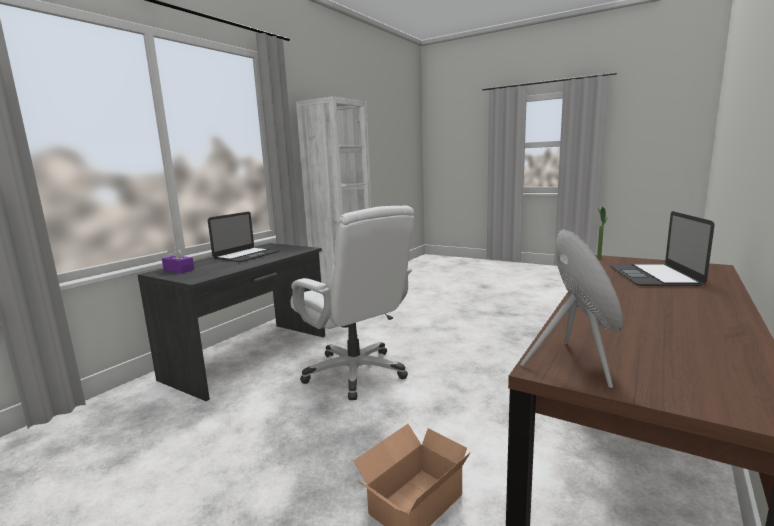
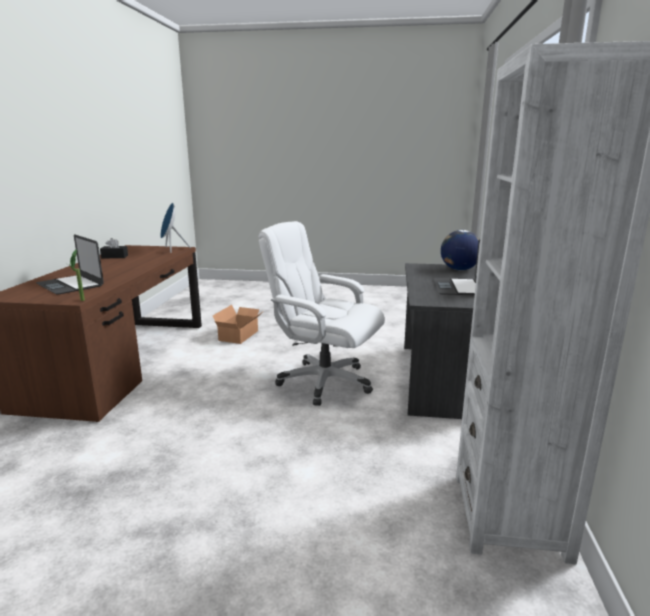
camera: 155 degrees right, 5 degrees up
(179, 270) = (459, 269): purple tissue box -> globe
(653, 275) = (70, 284): laptop -> laptop turned 150 degrees clockwise
(708, 343) = (114, 257): none -> black tissue box

